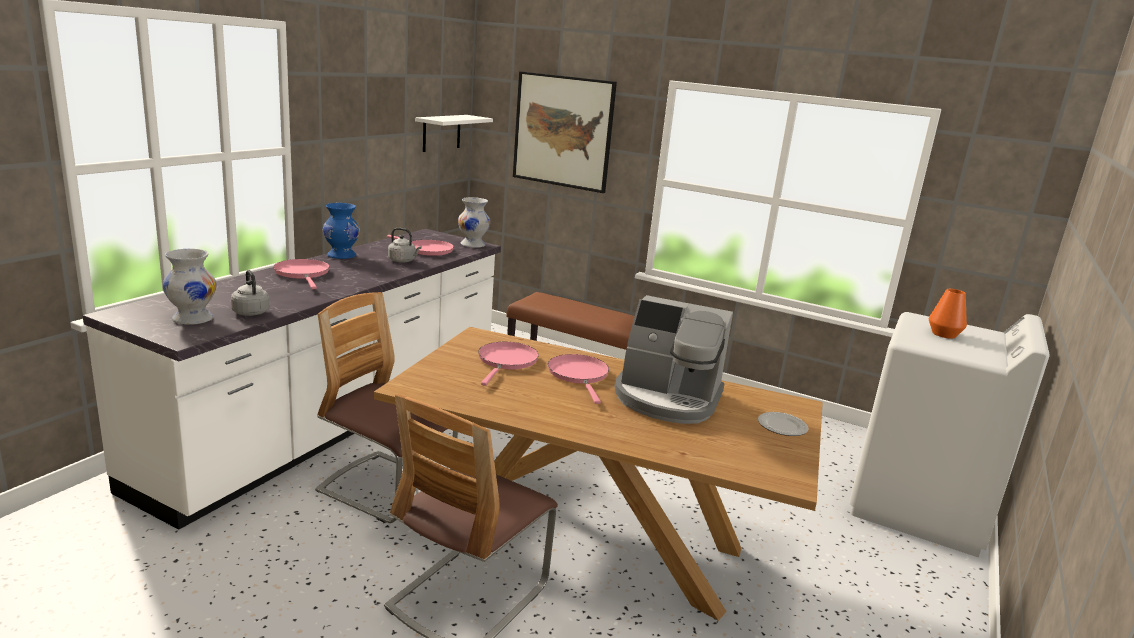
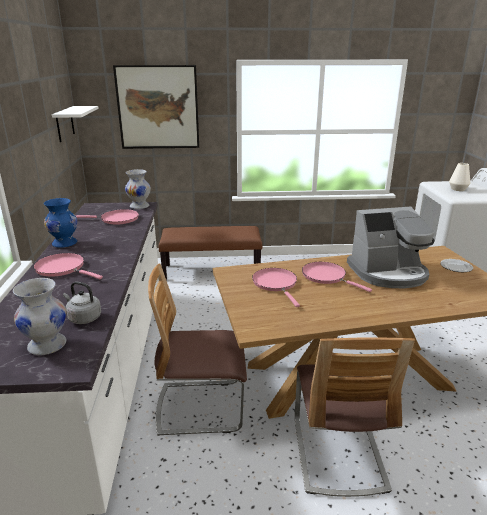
camera: 30 degrees left, 5 degrees up
(403, 261) = (116, 233): grey kettle -> none
(943, 334) = (458, 189): orange vase -> white vase

